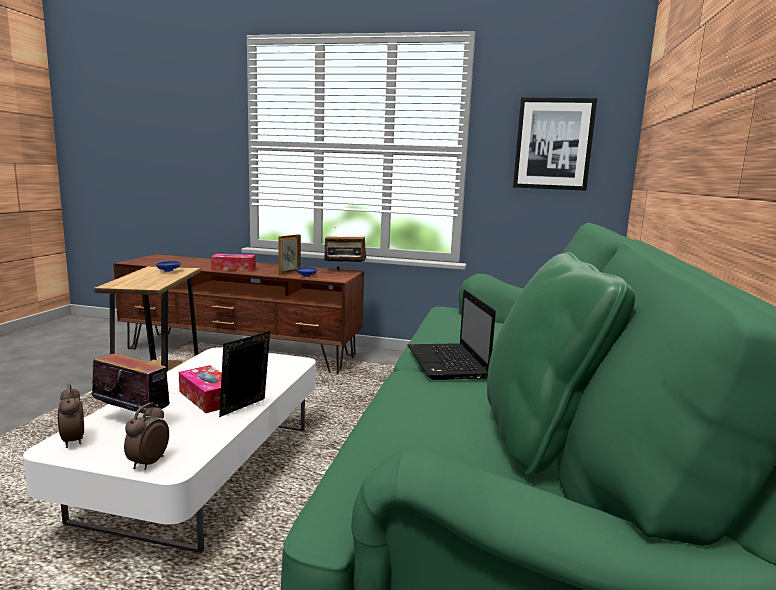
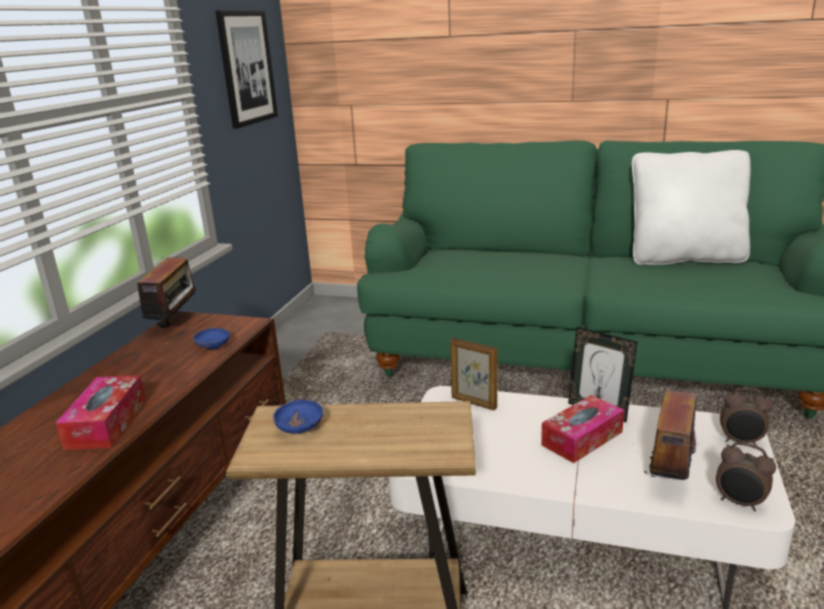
camera: 85 degrees left, 10 degrees up
(72, 441) = (740, 503): alarm clock -> alarm clock turned 60 degrees clockwise
(289, 273) = (184, 362): picture frame -> picture frame (473, 403)
(448, 363) = (578, 274): laptop -> none
(539, 434) = (684, 258): green pillow -> white pillow

